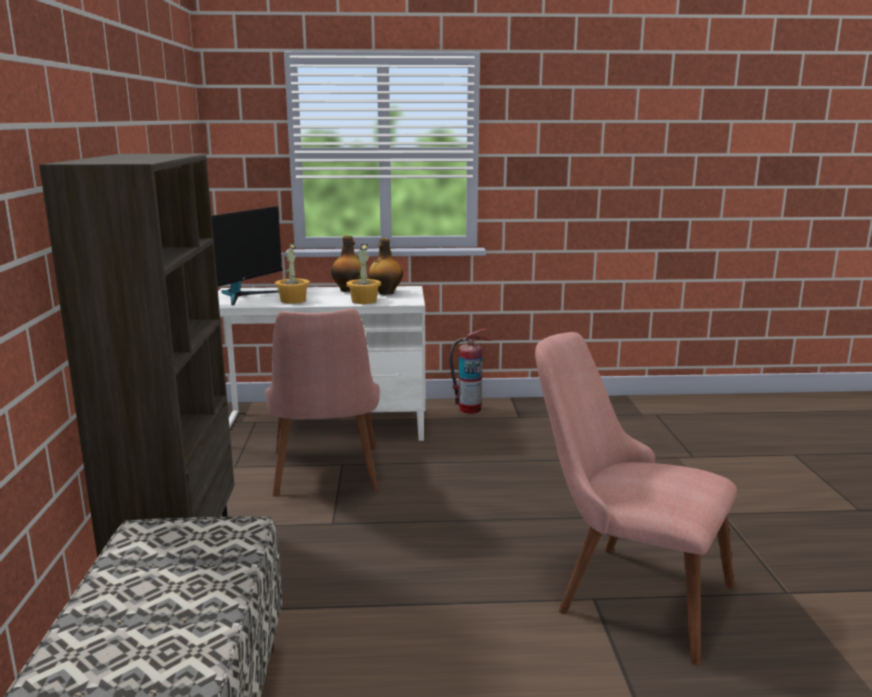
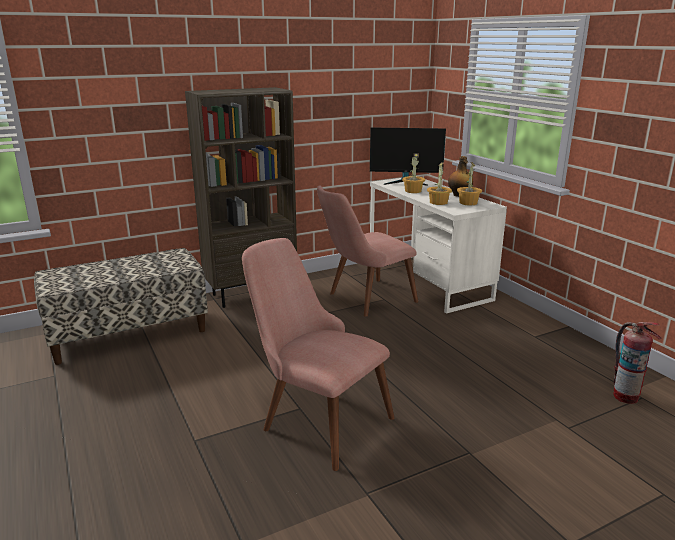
camera: 65 degrees right, 5 degrees up
(385, 293) = (468, 203): bottle -> potted plant
(469, 409) = (520, 316): fire extinguisher -> fire extinguisher (625, 396)
(623, 591) = (315, 418): pink chair -> pink chair turned 60 degrees counterclockwise

